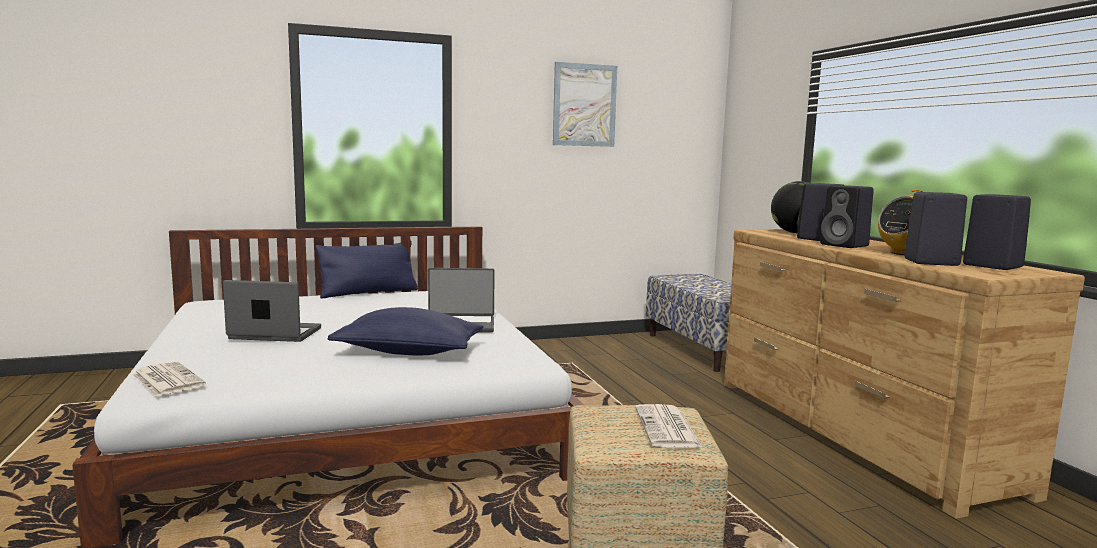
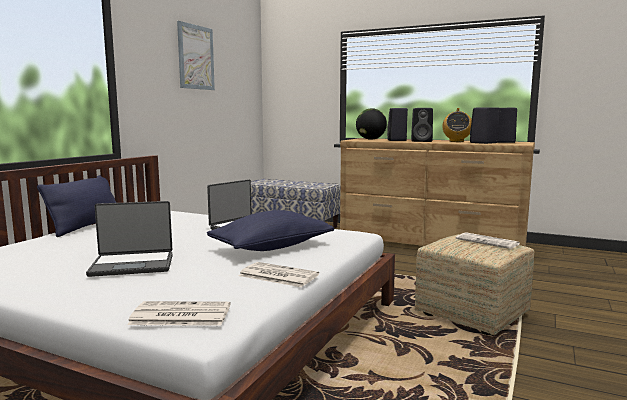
camera: 45 degrees left, 0 degrees up
(274, 334) = (133, 265): laptop -> laptop turned 150 degrees counterclockwise
(316, 377) = (277, 275): none -> newspaper

